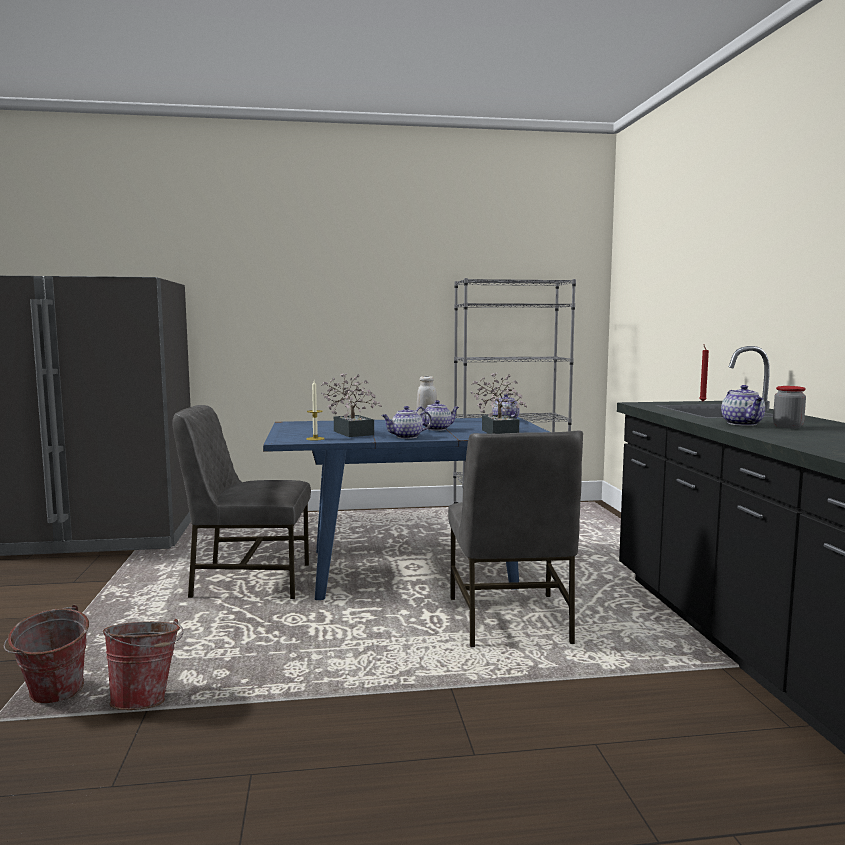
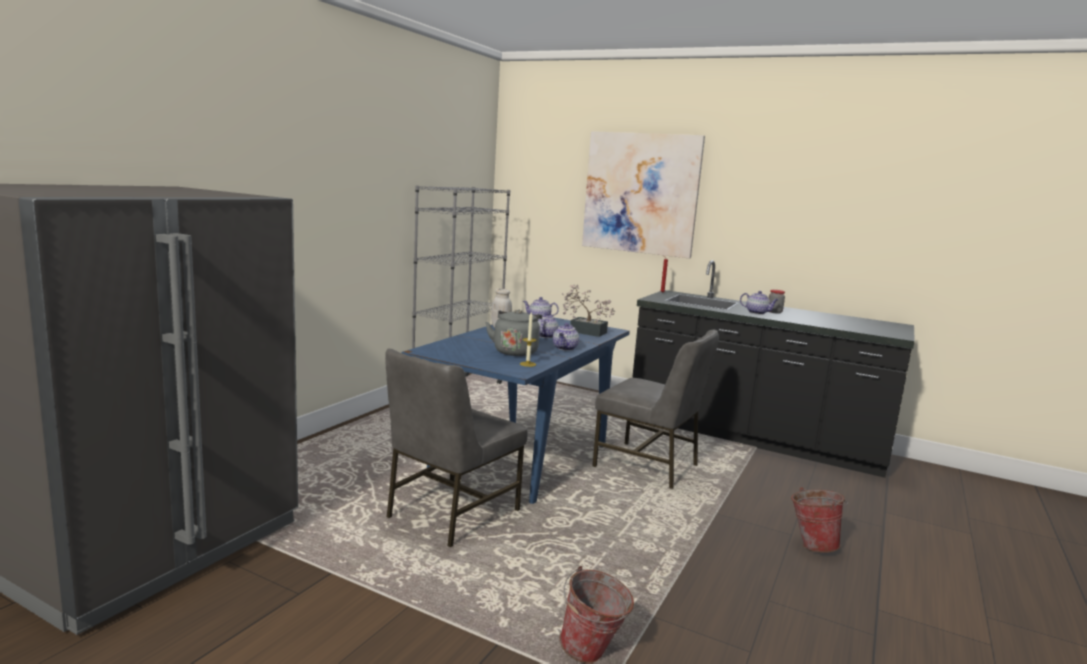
camera: 55 degrees left, 5 degrees up
(147, 700) = (636, 612): bucket -> bucket (812, 544)
(352, 432) = (515, 351): potted plant -> grey kettle
(711, 260) = (641, 193): none -> picture

